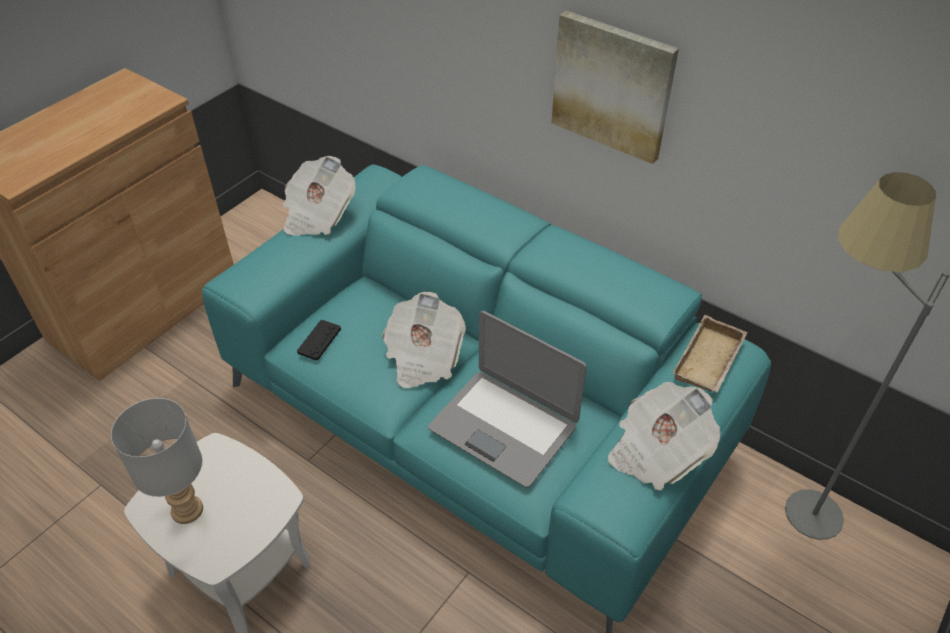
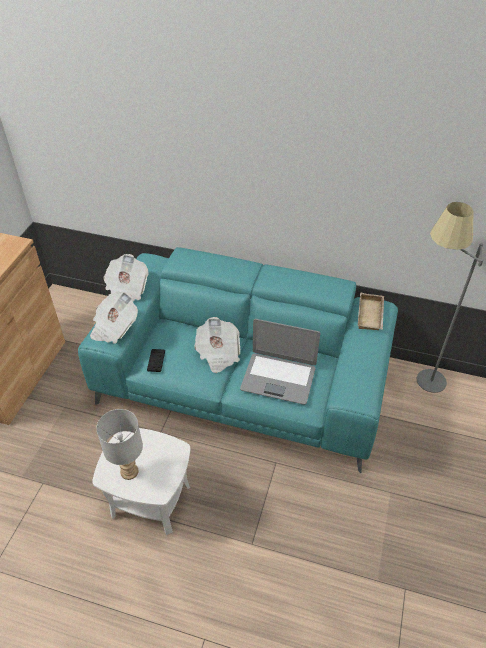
camera: 20 degrees left, 0 degrees up
(613, 86) = (293, 184): picture -> none
(657, 451) = (366, 366): newspaper -> newspaper (114, 327)

